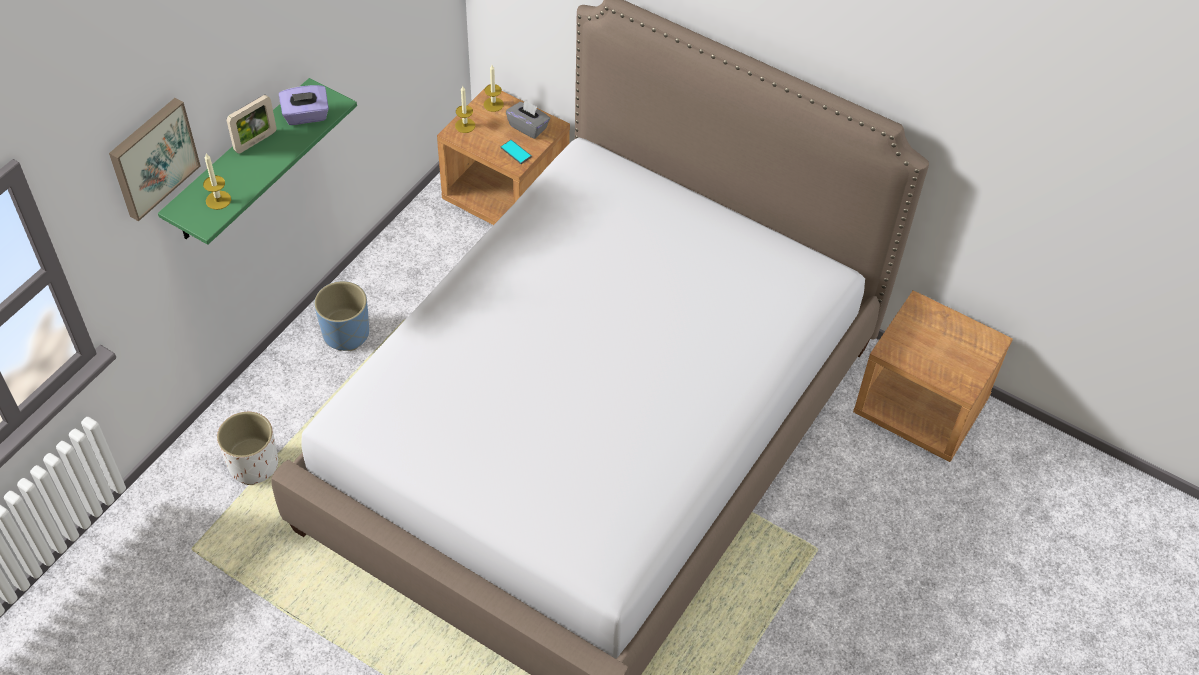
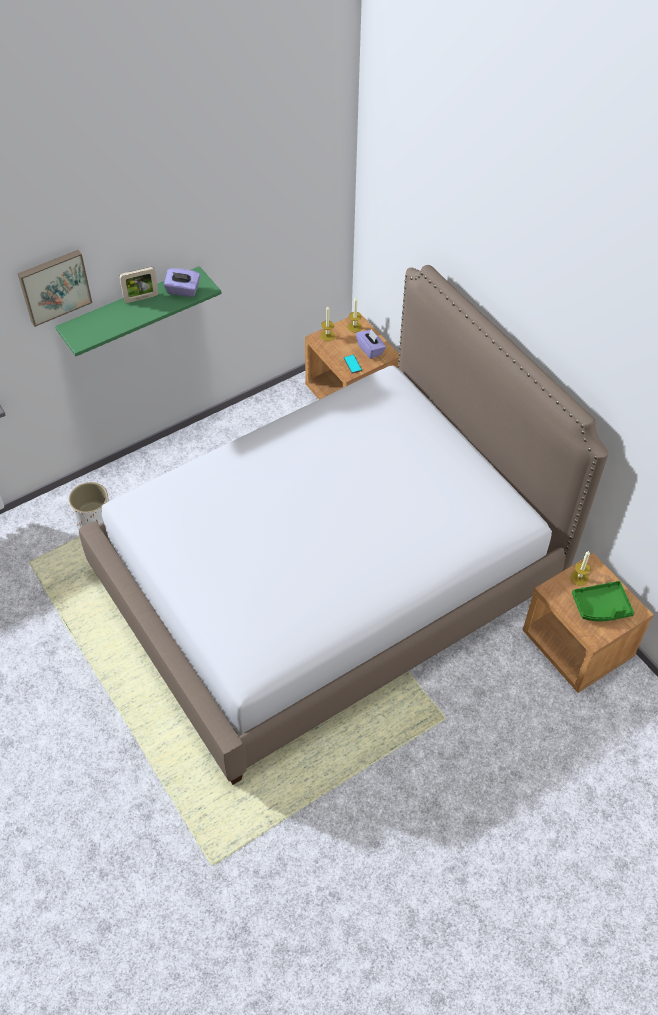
camera: 25 degrees right, 0 degrees up
(218, 200) = (96, 329): candle -> candle (579, 578)
(346, 333) = (197, 454): blue planter -> none
(528, 127) = (370, 349): grey tissue box -> purple tissue box
(954, 349) = (601, 607): none -> green tray

